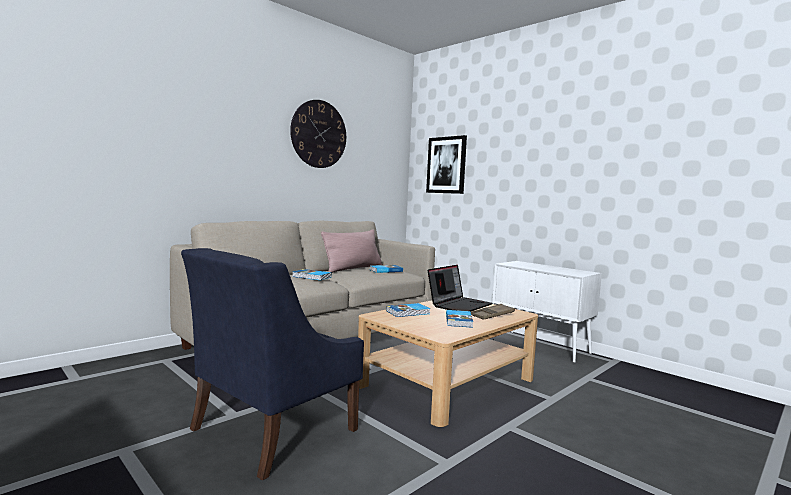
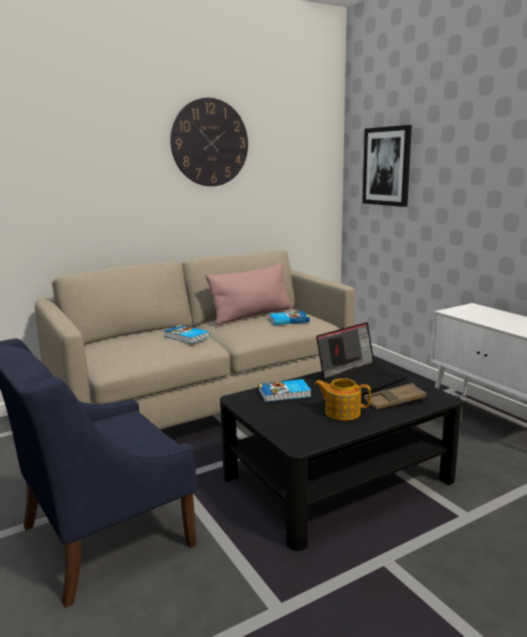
camera: 15 degrees right, 10 degrees up
(447, 382) = (337, 478): beige coffee table -> black coffee table
(459, 321) = (341, 412): book -> teapot

